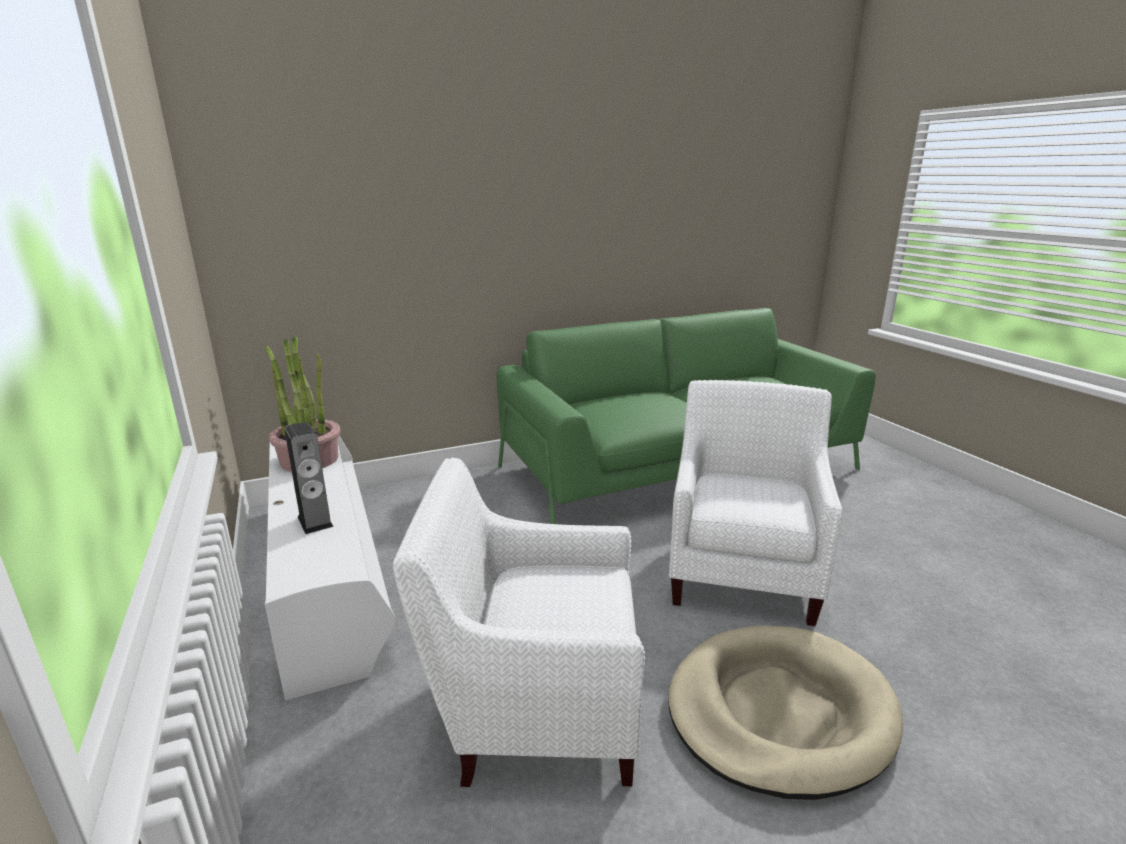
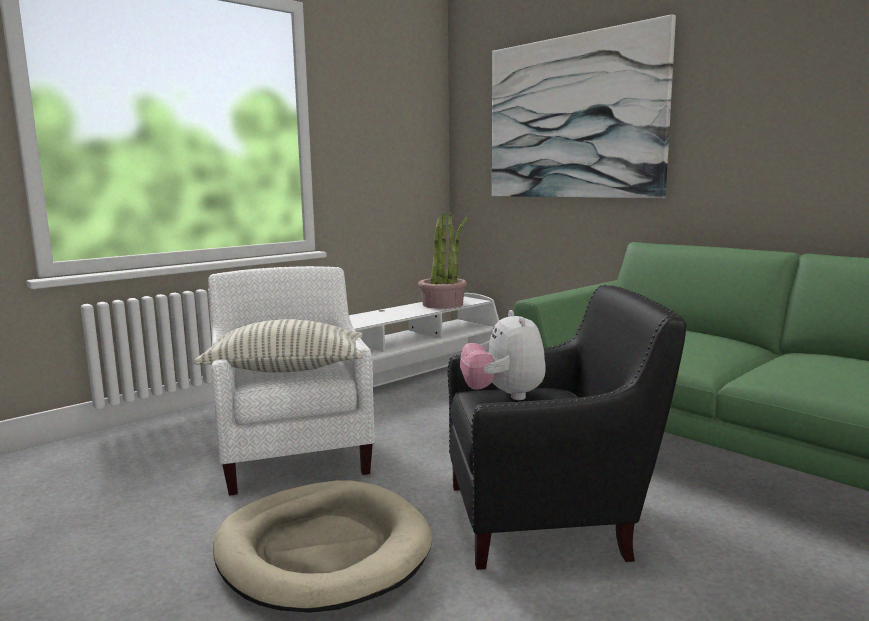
camera: 70 degrees right, 10 degrees down
(315, 521) = (365, 319): speaker -> none
(417, 203) = (573, 118): none -> picture
(583, 605) = (286, 369): none -> pillow
(735, 499) = (503, 396): none -> plush toy
(743, 572) = (549, 519): white armchair -> black armchair

